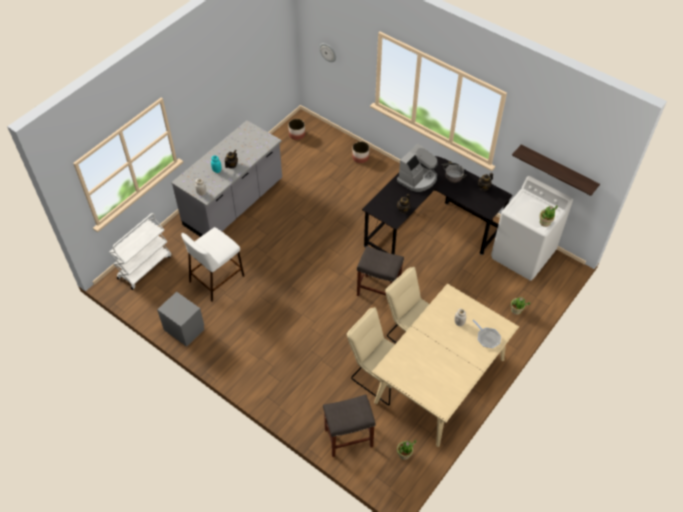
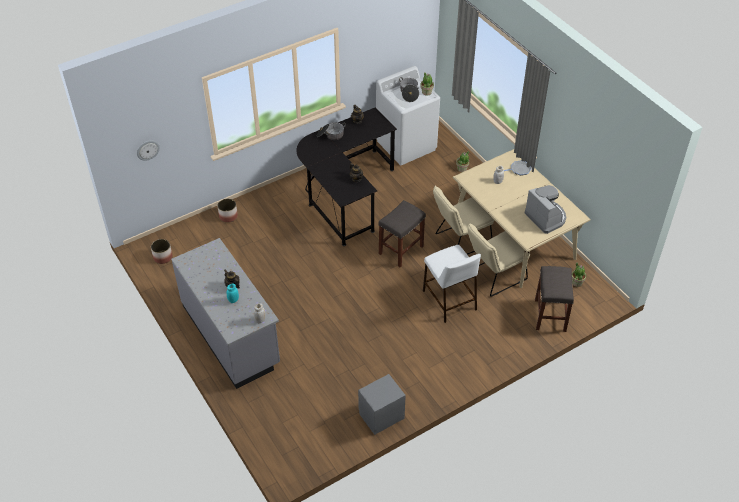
camera: 70 degrees left, 5 degrees down
(145, 266) = (279, 436): white cart -> none
(217, 278) = (327, 373): white stool -> white stool (449, 299)
(417, 179) = (324, 158): coffee machine -> coffee machine (546, 217)
(534, 209) = (409, 93): none -> cooking pot
(557, 170) = (394, 55): shelf -> none

